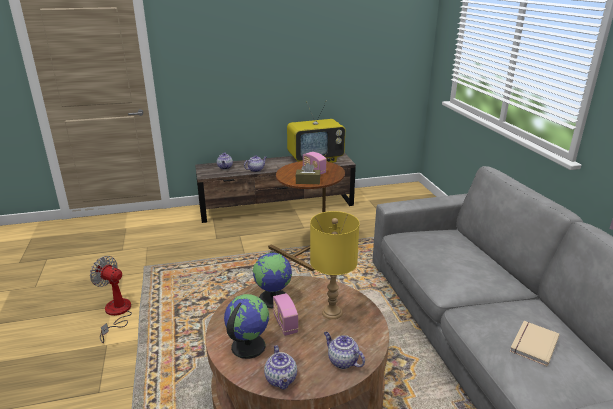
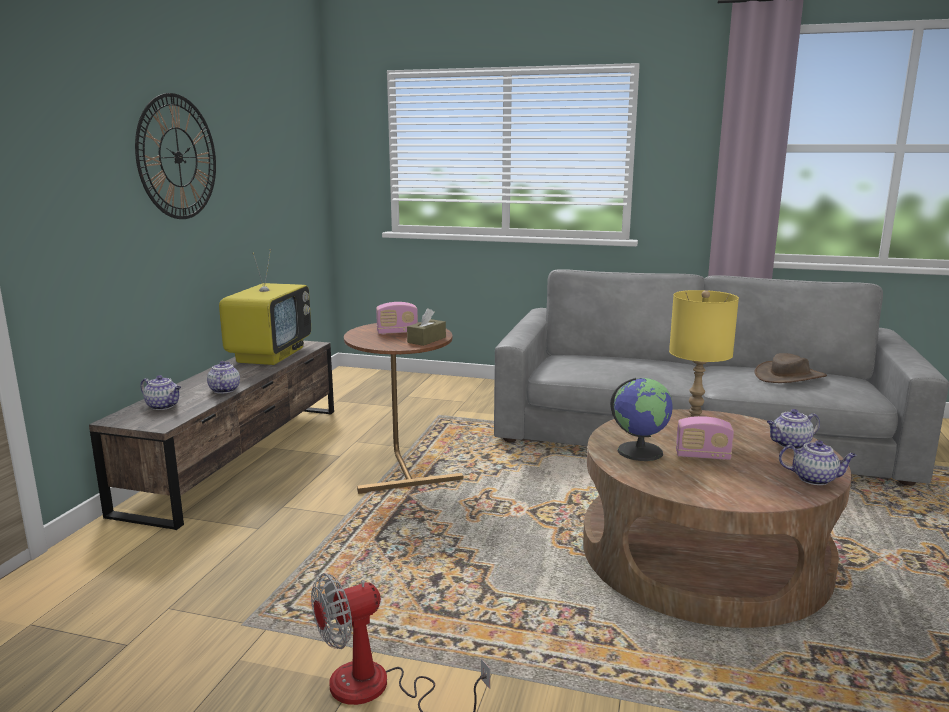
camera: 60 degrees left, 10 degrees down
(247, 346) = (739, 484): globe -> none
(273, 44) = (178, 157): none -> wall clock
(532, 344) = (790, 376): beige book -> brown hat

